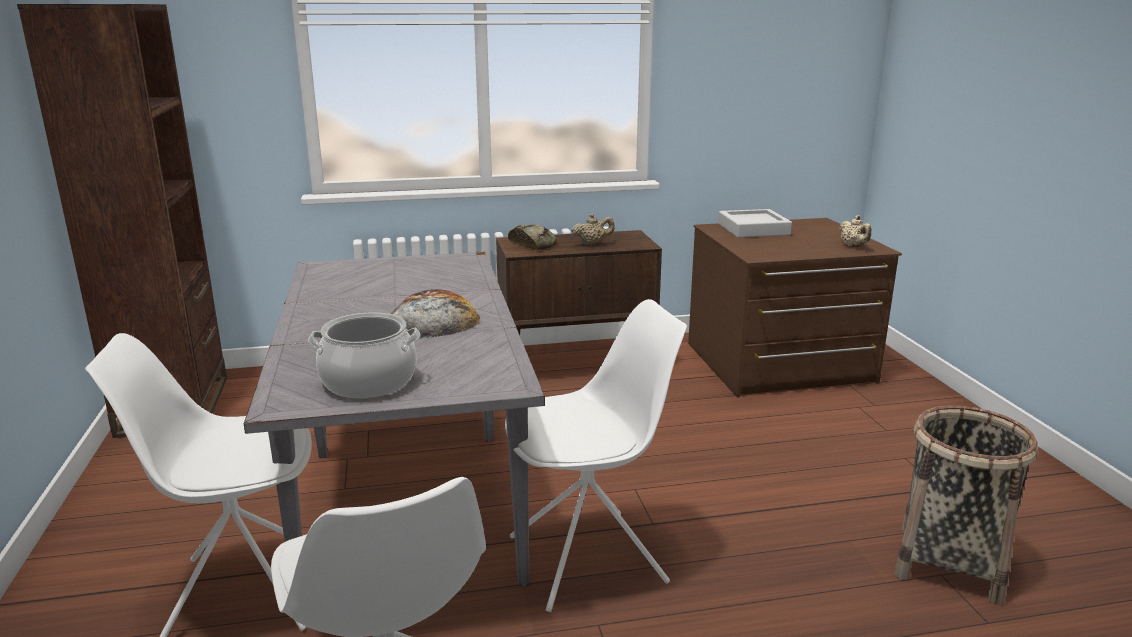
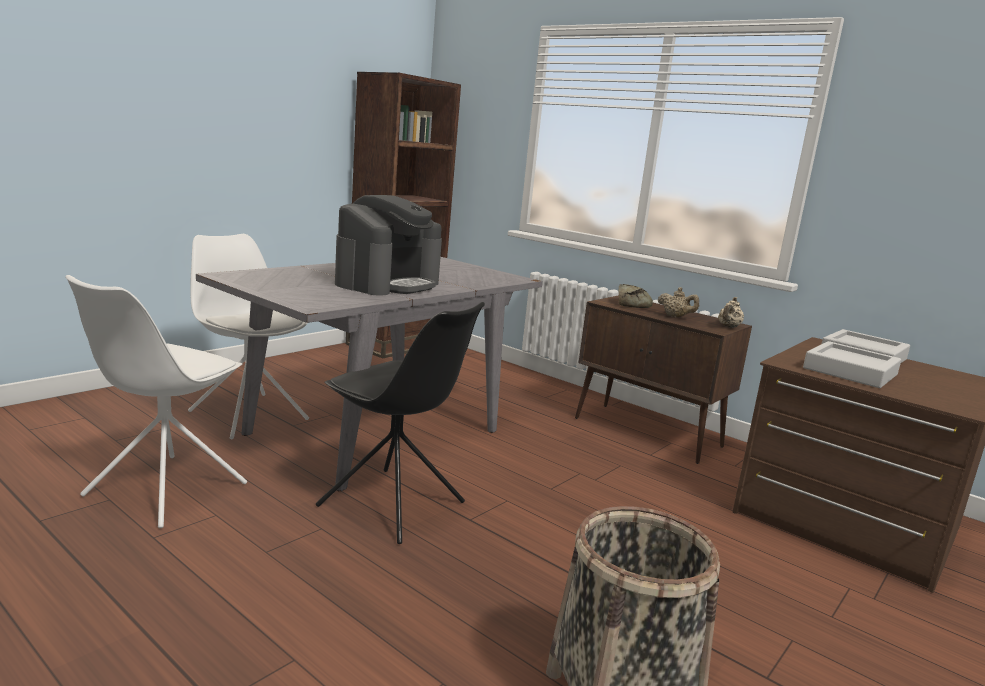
camera: 50 degrees right, 5 degrees down
(369, 381) = (275, 283): cooking pot -> none
(432, 321) = (387, 284): bread -> coffee machine
(590, 559) = (394, 505): white chair -> black chair
(787, 246) = (850, 371): none -> grey tray
(853, 246) = (936, 398): beige teapot -> beige teapot (728, 327)

